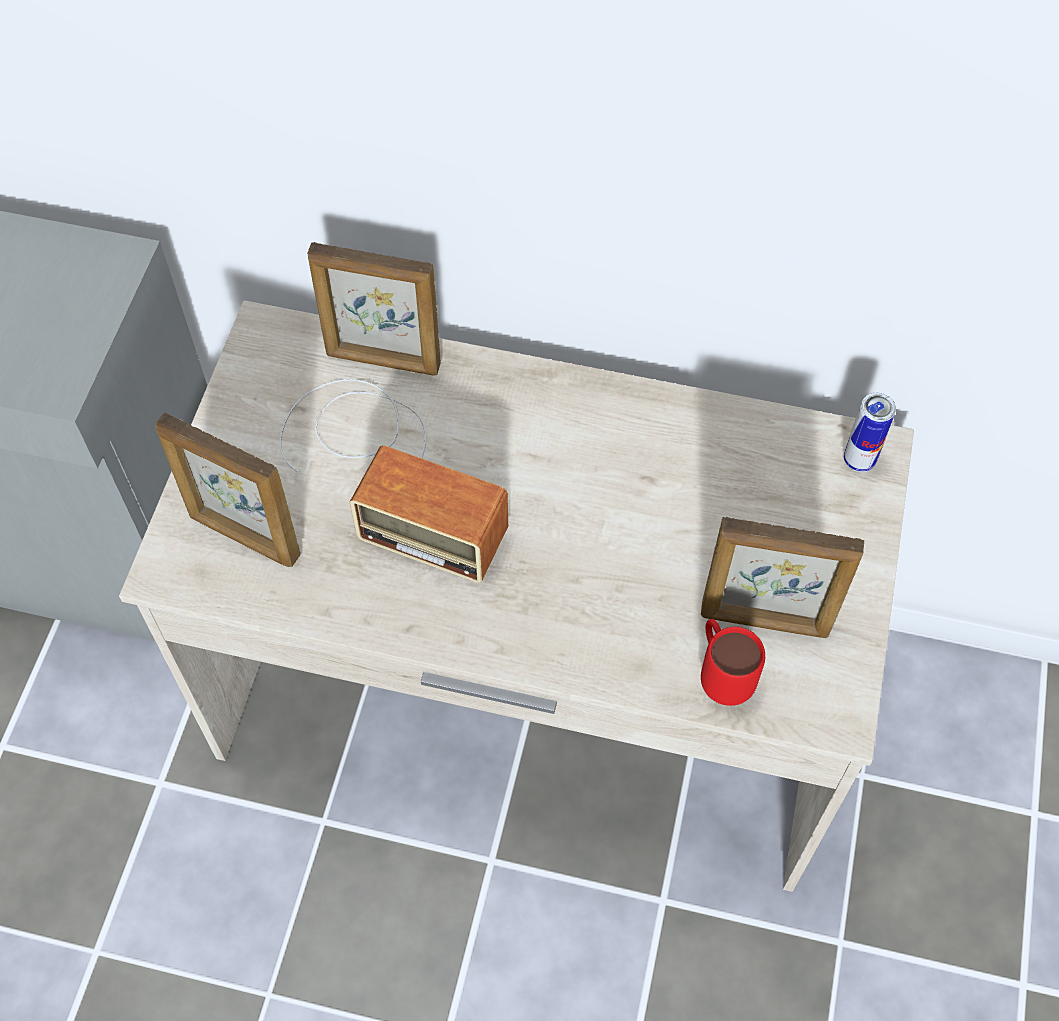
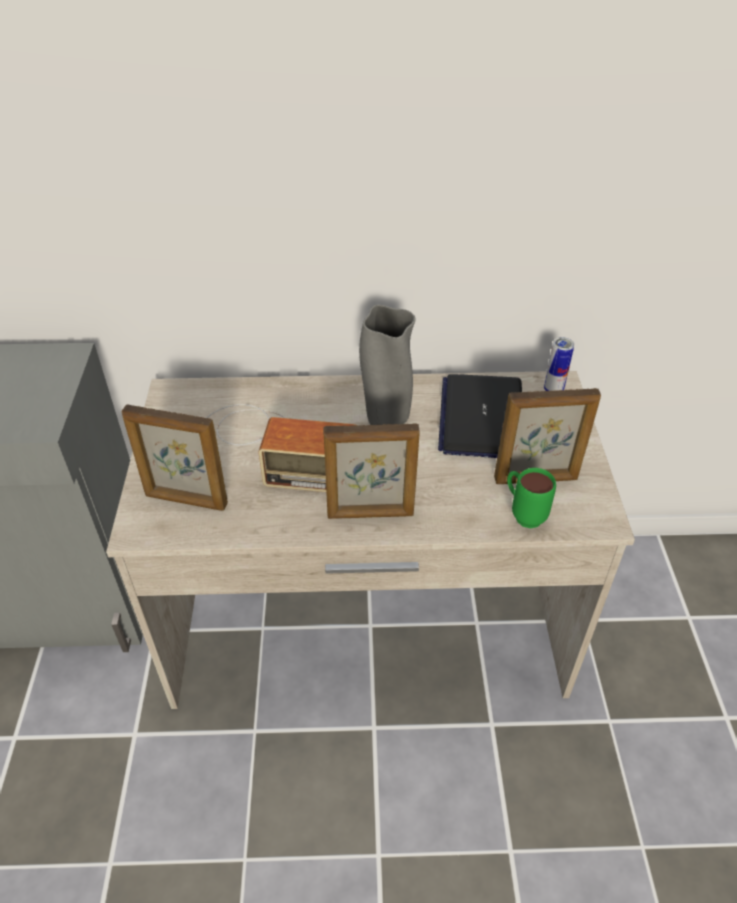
camera: 15 degrees left, 15 degrees down
(383, 361) = (250, 393): picture frame -> picture frame (370, 514)
(572, 465) = (386, 423): none -> grey vase
(721, 676) = (523, 514): red mug -> green mug
(723, 488) = (481, 417): none -> laptop

